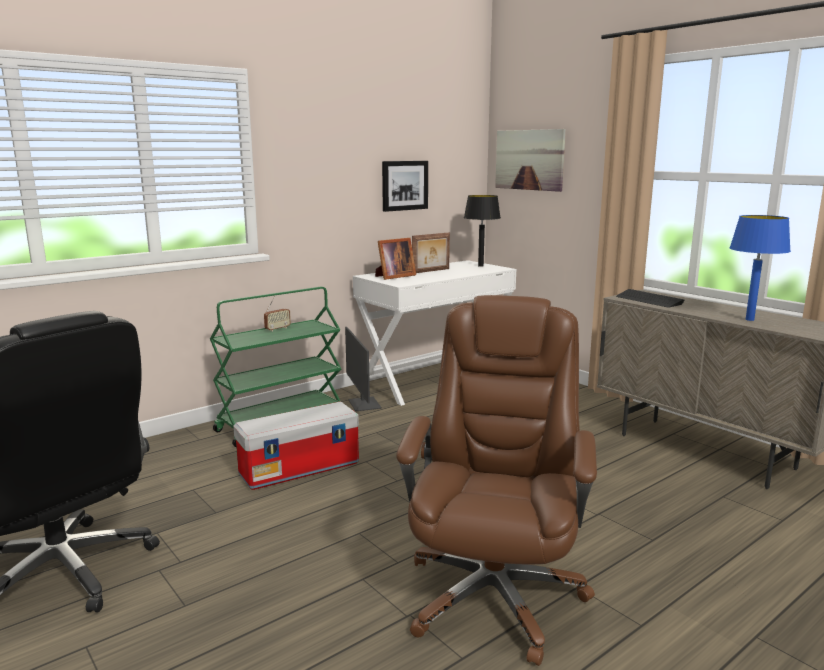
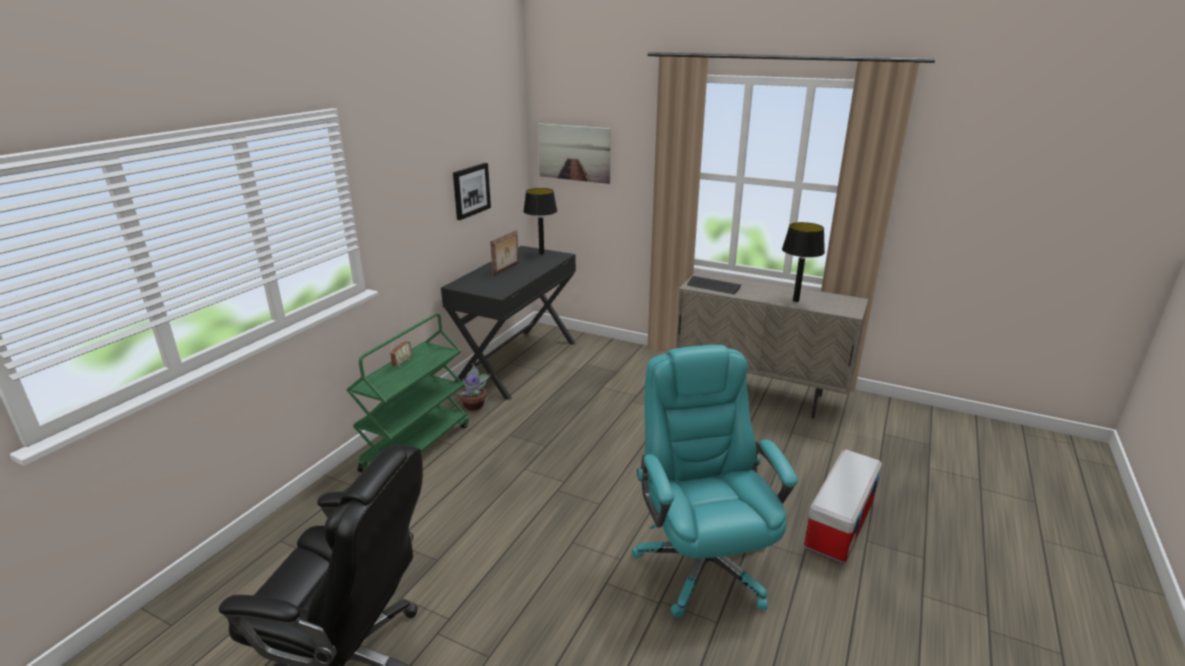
camera: 25 degrees left, 10 degrees up
(300, 468) = (475, 492): storage box -> storage box (839, 523)
(363, 404) = (475, 406): monitor -> potted plant
(393, 276) = (481, 283): picture frame -> none
(435, 379) = (517, 362): white desk -> black desk
(494, 593) = (703, 563): brown office chair -> turquoise office chair
(749, 319) = (795, 300): blue table lamp -> black table lamp

